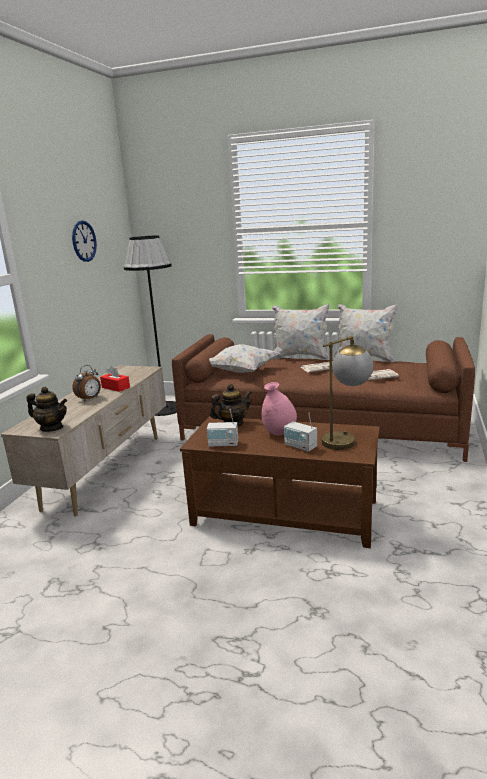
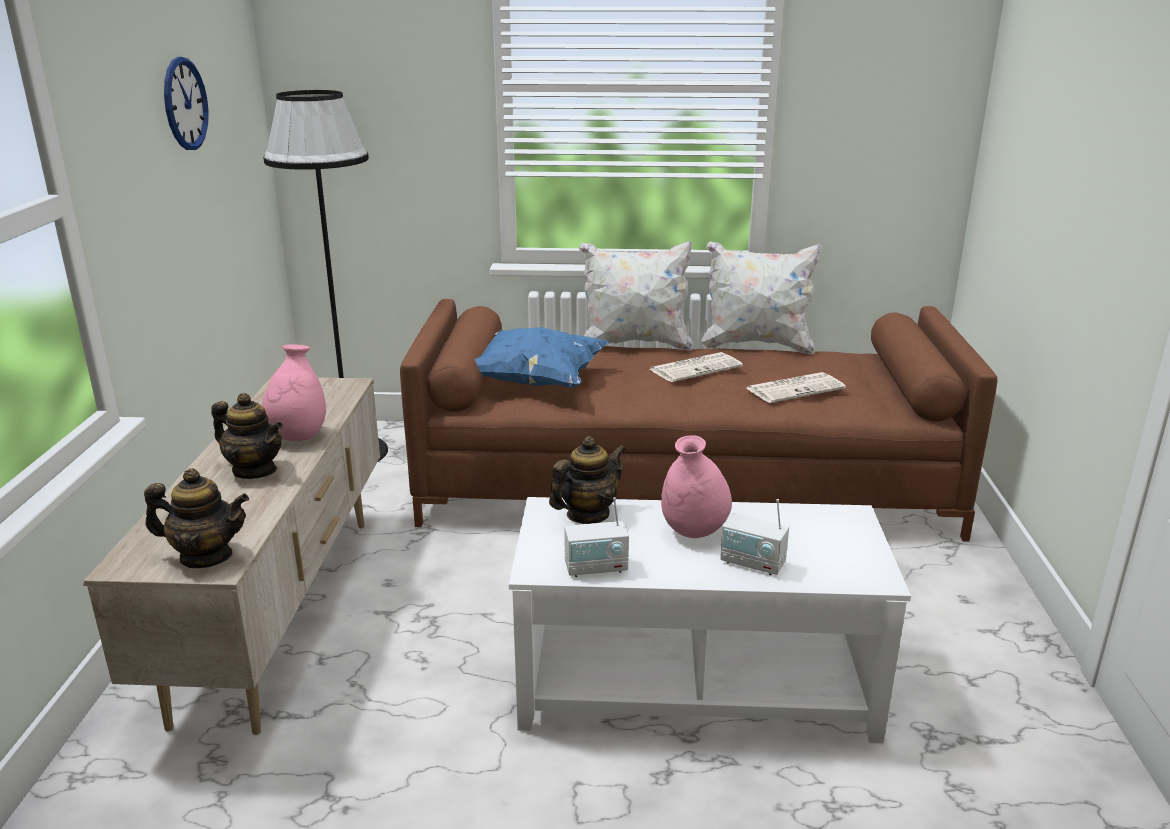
camera: 15 degrees left, 5 degrees up
(90, 399) = (255, 470): alarm clock -> teapot
(115, 387) = (298, 437): red tissue box -> pink vase
(241, 372) = (535, 382): white pillow -> blue pillow
(284, 513) = (695, 681): brown coffee table -> white coffee table
(345, 439) = (827, 539): table lamp -> none

